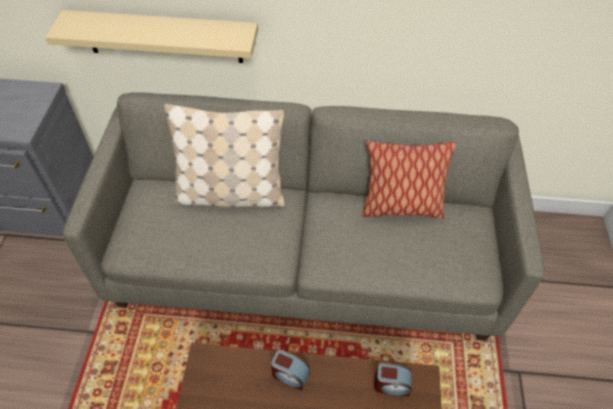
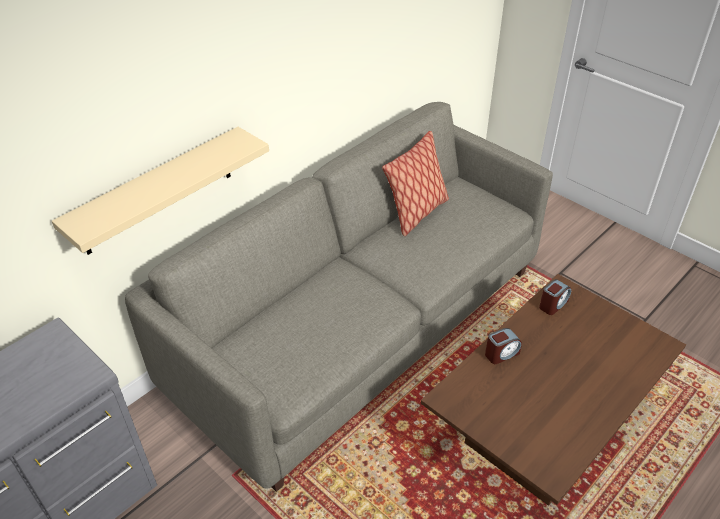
camera: 50 degrees left, 10 degrees down
(231, 194) = (299, 297): beige pillow -> none

